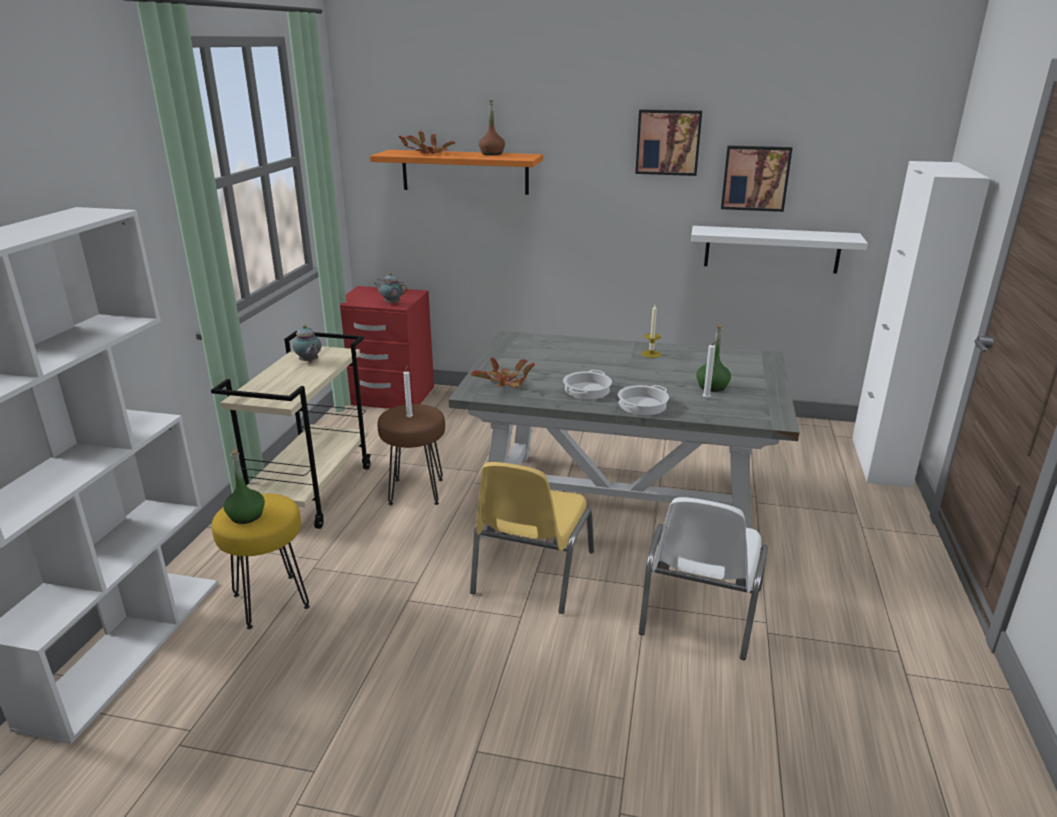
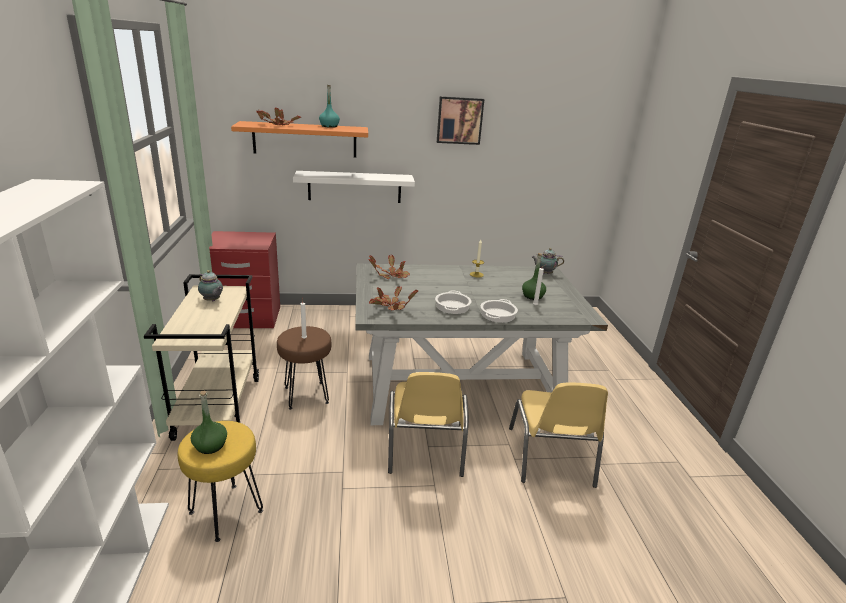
camera: 20 degrees left, 0 degrees up
(391, 303) = (252, 244): teapot -> teapot (544, 273)
(492, 154) = (329, 126): brown bottle -> turquoise bottle
(532, 348) = (391, 276): none -> potted plant
(699, 612) = (551, 457): white chair -> yellow chair
(755, 178) = (517, 146): picture -> none
(772, 249) = (527, 195): white shelf -> white shelf (354, 187)
(880, 462) = (604, 333): white cabinet -> none

